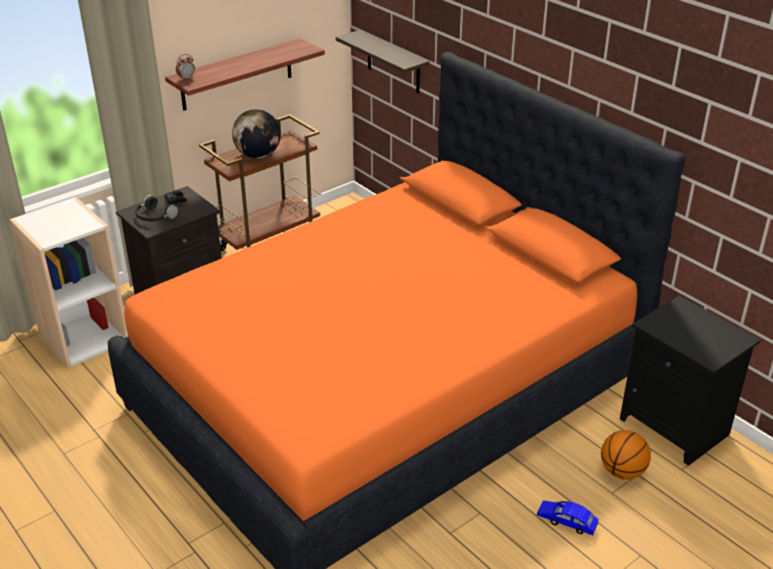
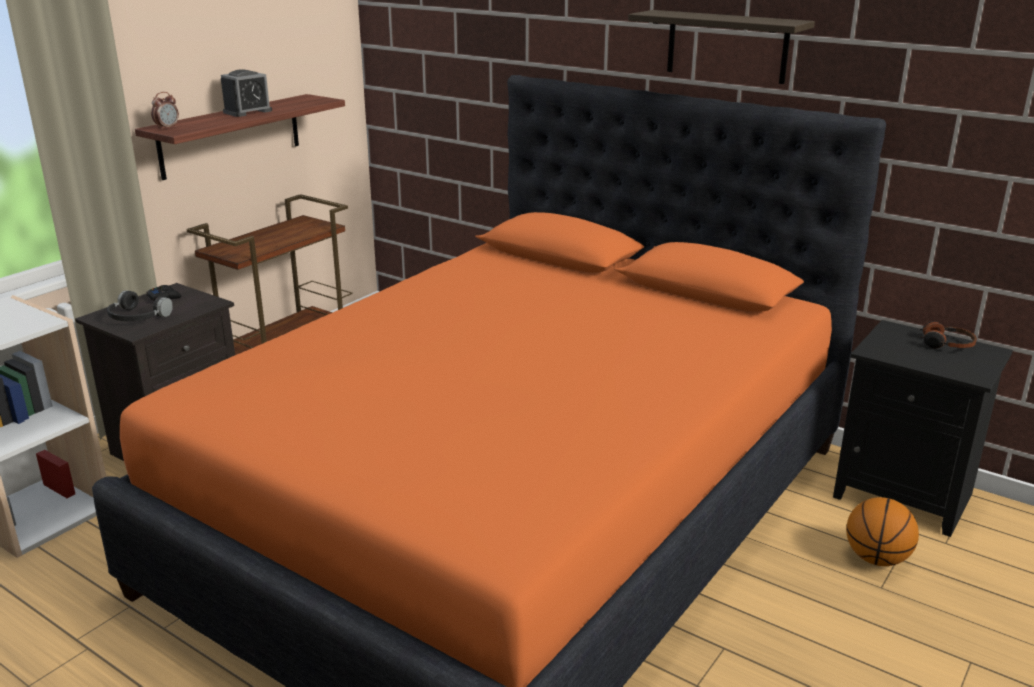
camera: 15 degrees left, 10 degrees down
(248, 61) = (247, 111): none -> alarm clock
(258, 155) = (269, 240): globe -> none
(393, 62) = (430, 117): shelf -> shelf (727, 46)
(566, 522) = (847, 636): blue toy car -> none
(711, 326) = (945, 344): none -> headphones

